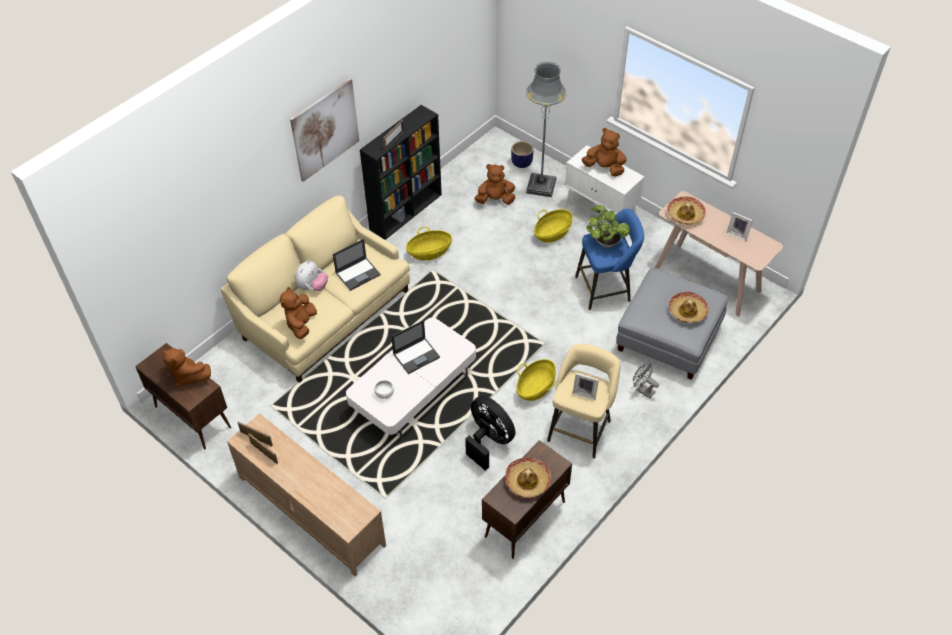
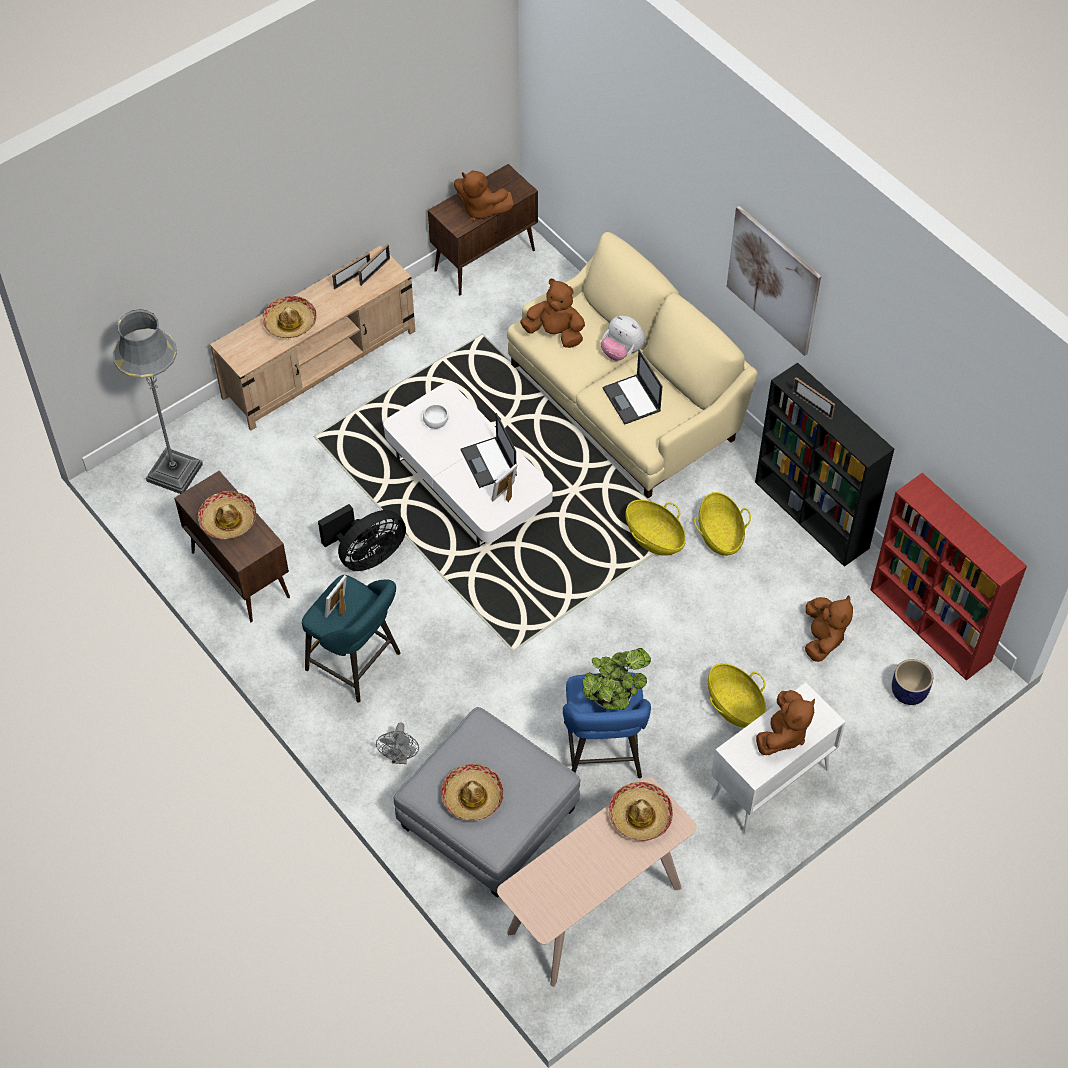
camera: 100 degrees right, 5 degrees up
(187, 375) = (481, 209): brown plush toy -> brown plush toy turned 105 degrees counterclockwise
(317, 487) = (290, 322): none -> hat
(474, 156) = (931, 625): none -> red bookcase
(535, 387) = (438, 624): basket -> basket (654, 537)
(541, 186) = (847, 710): grey floor lamp -> grey floor lamp (174, 472)
(580, 428) = (357, 664): beige stool -> turquoise stool
(642, 390) = (400, 757): grey fan -> grey fan turned 135 degrees clockwise
(737, 234) = (581, 881): picture frame -> picture frame (506, 495)

